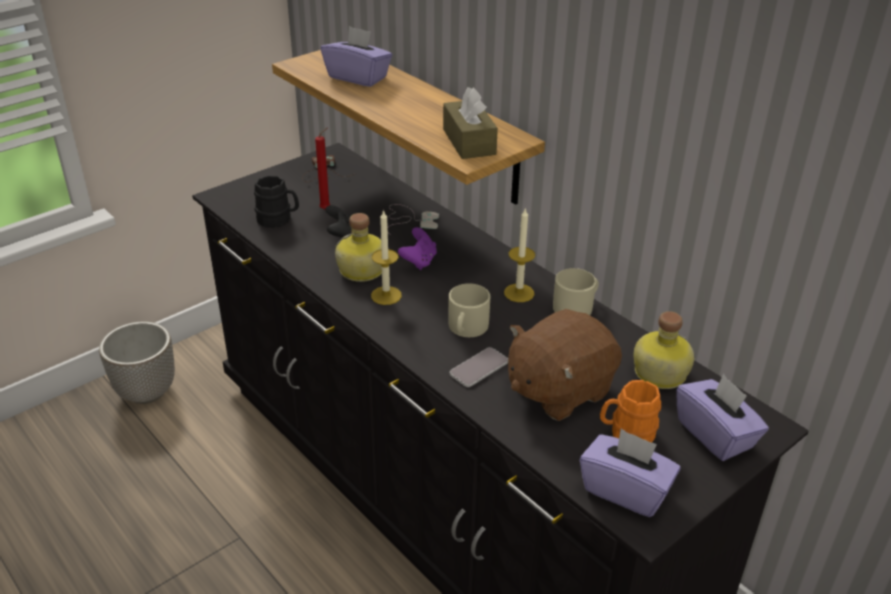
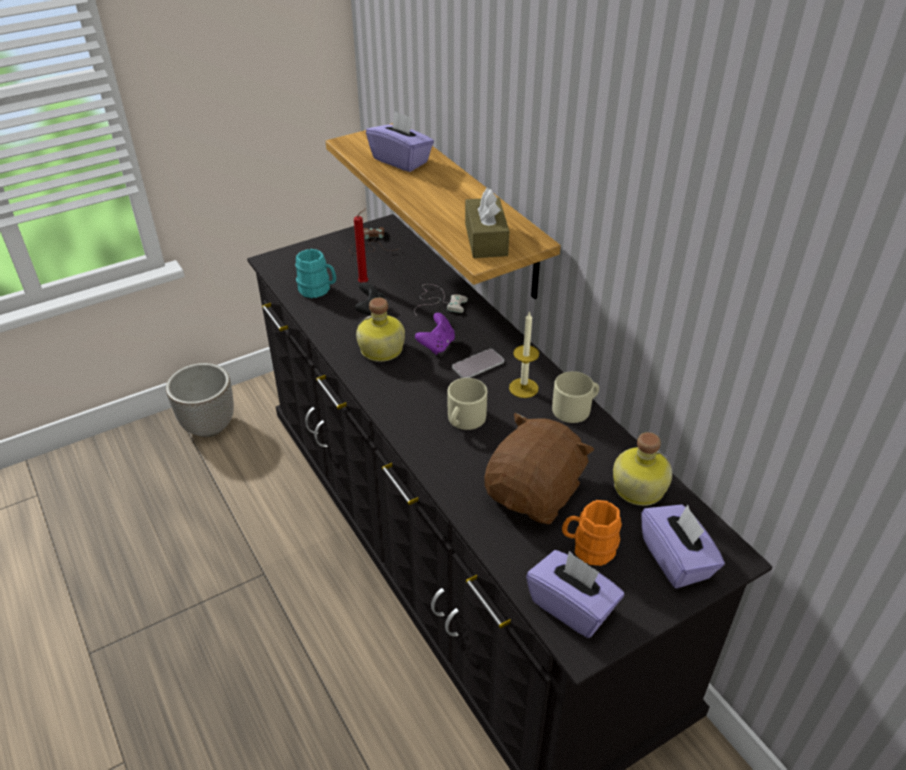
camera: 10 degrees right, 5 degrees up
(278, 220) = (318, 290): black mug -> turquoise mug
(386, 295) = (397, 378): candle -> none
(479, 368) = (465, 463): phone -> phone (478, 365)
(558, 389) = (535, 493): brown plush toy -> brown plush toy turned 150 degrees clockwise

